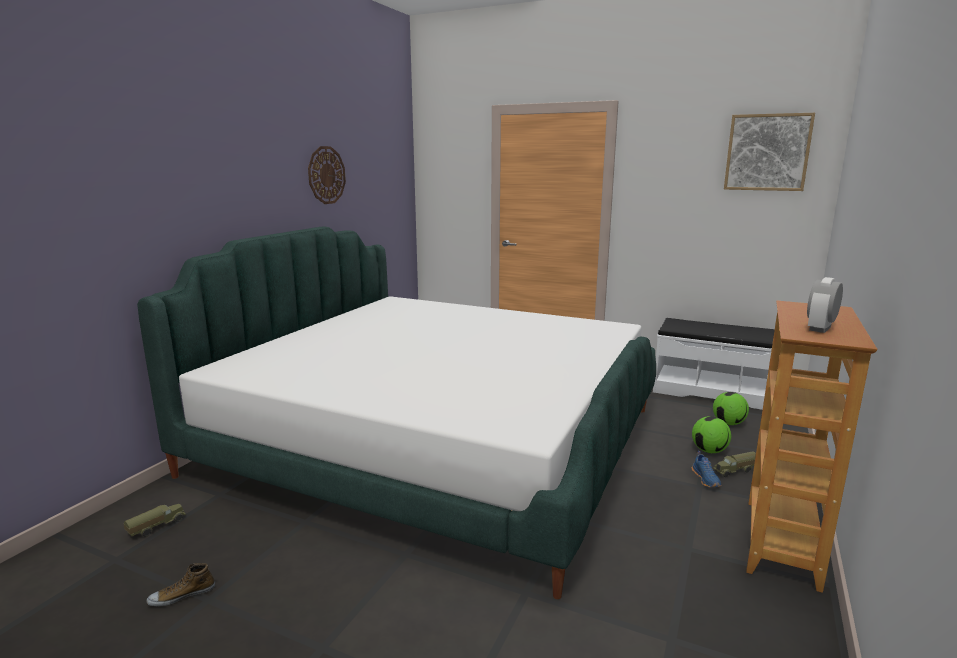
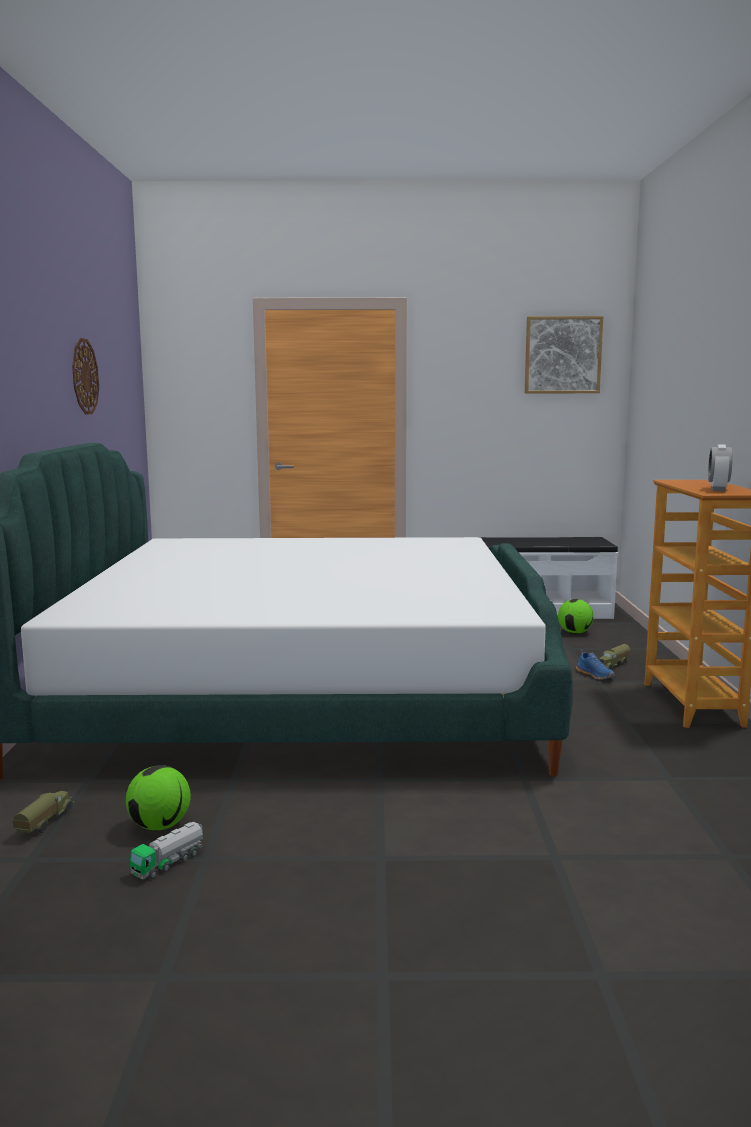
camera: 25 degrees left, 5 degrees down
(182, 595) = (168, 863): shoe -> toy truck
(709, 451) = (578, 655): football -> football (160, 826)

